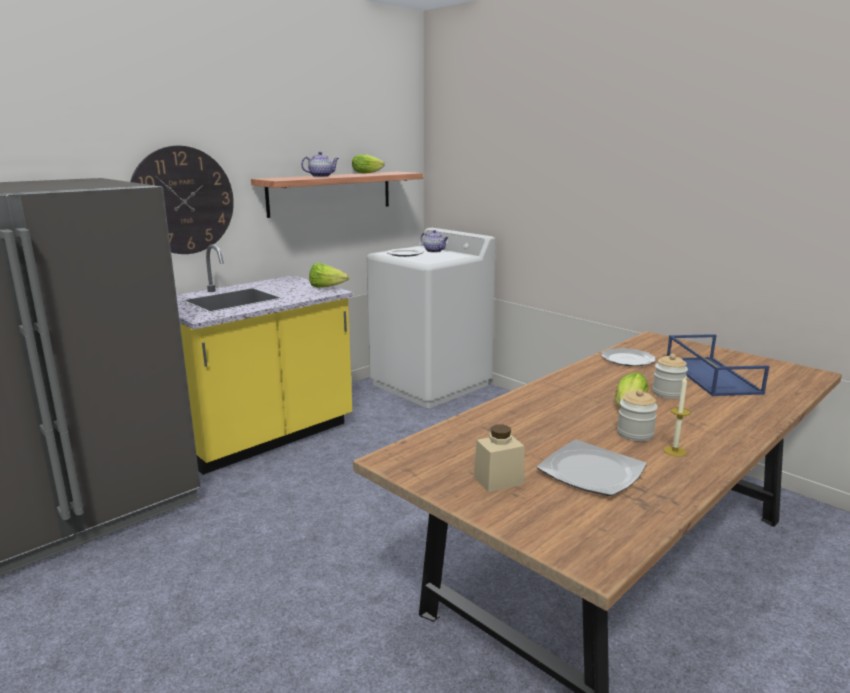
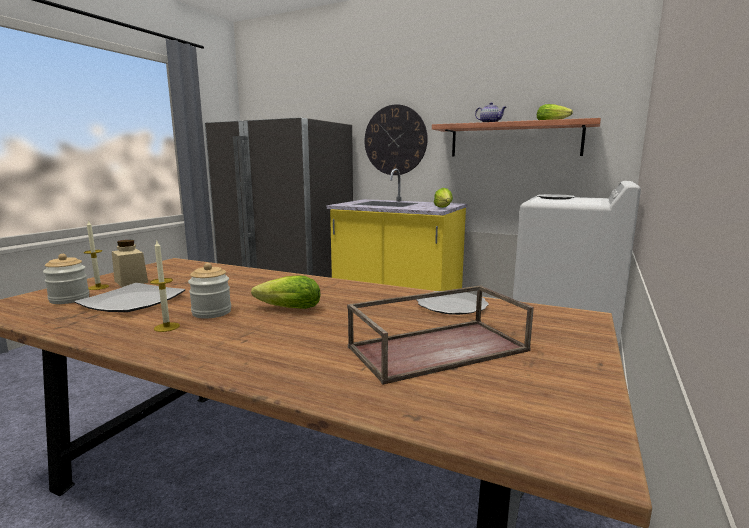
camera: 70 degrees right, 5 degrees down
(434, 251) = (591, 200): teapot -> none
(518, 499) = (98, 287): none -> candle
(668, 393) = (340, 324): jar -> jar (69, 299)
(710, 375) = (438, 348): blue tray -> brown tray

